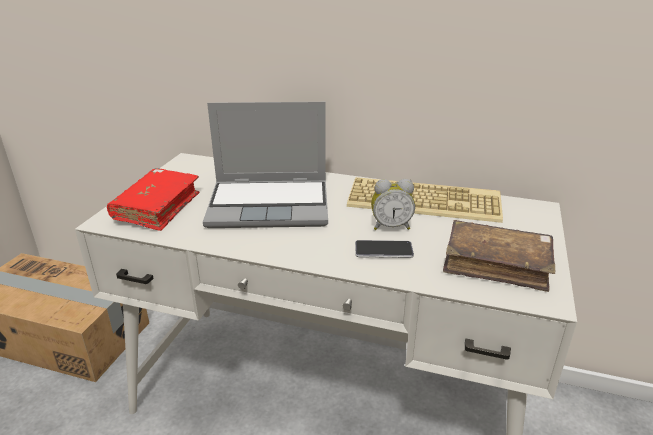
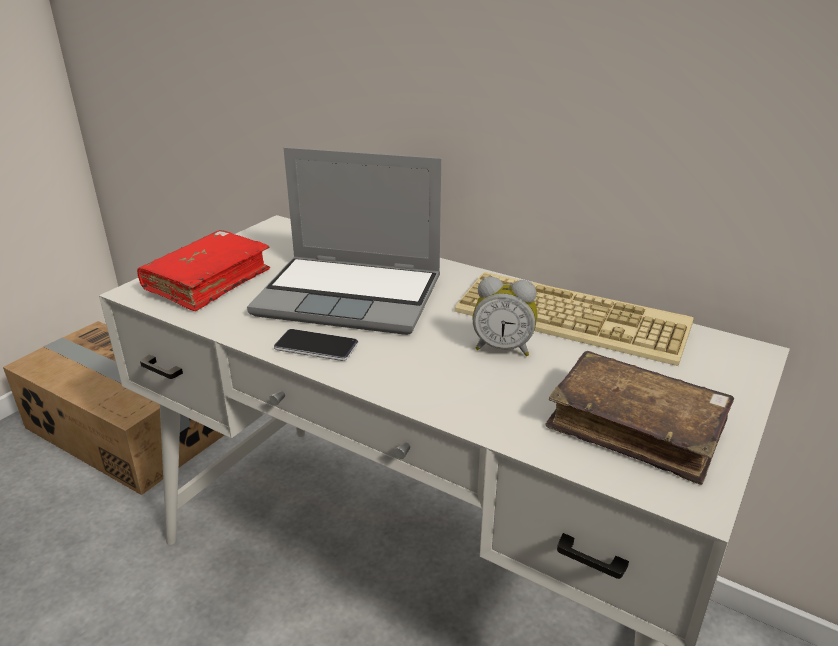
camera: 15 degrees right, 0 degrees up
(383, 250) = (474, 381): phone -> phone (316, 346)

